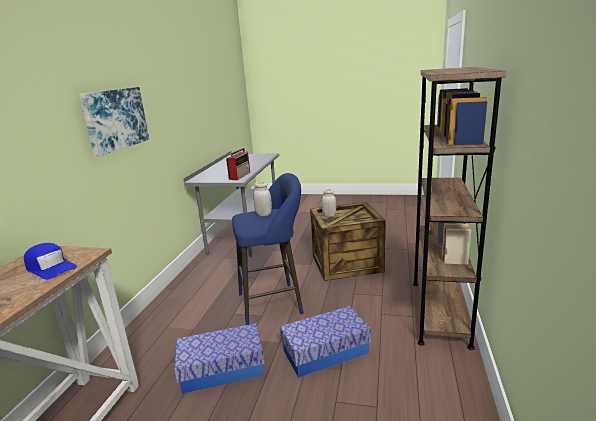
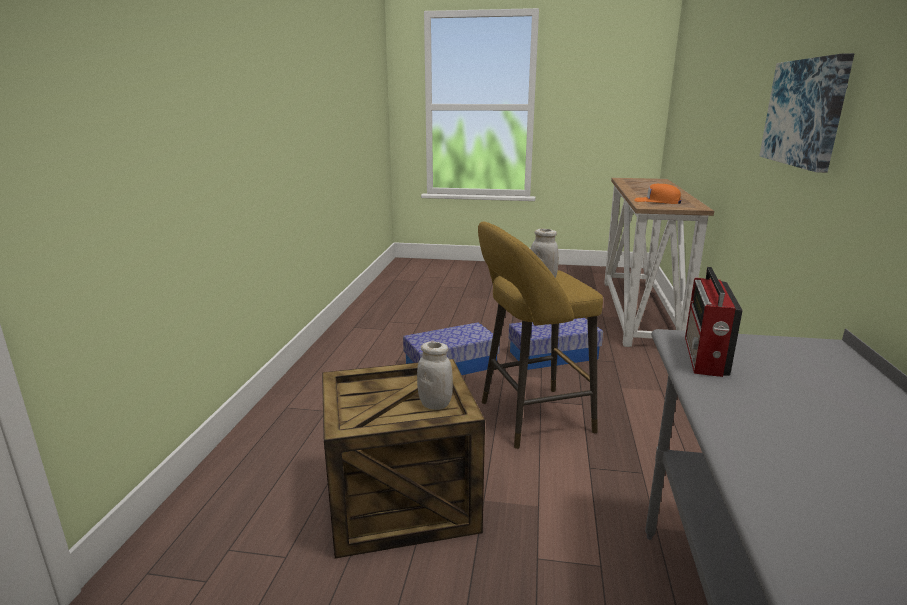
camera: 175 degrees right, 0 degrees up
(50, 267) = (657, 201): blue cap -> orange cap
(274, 303) = (529, 418): blue stool -> yellow stool
(439, 312) = (296, 401): brown bookcase -> none

